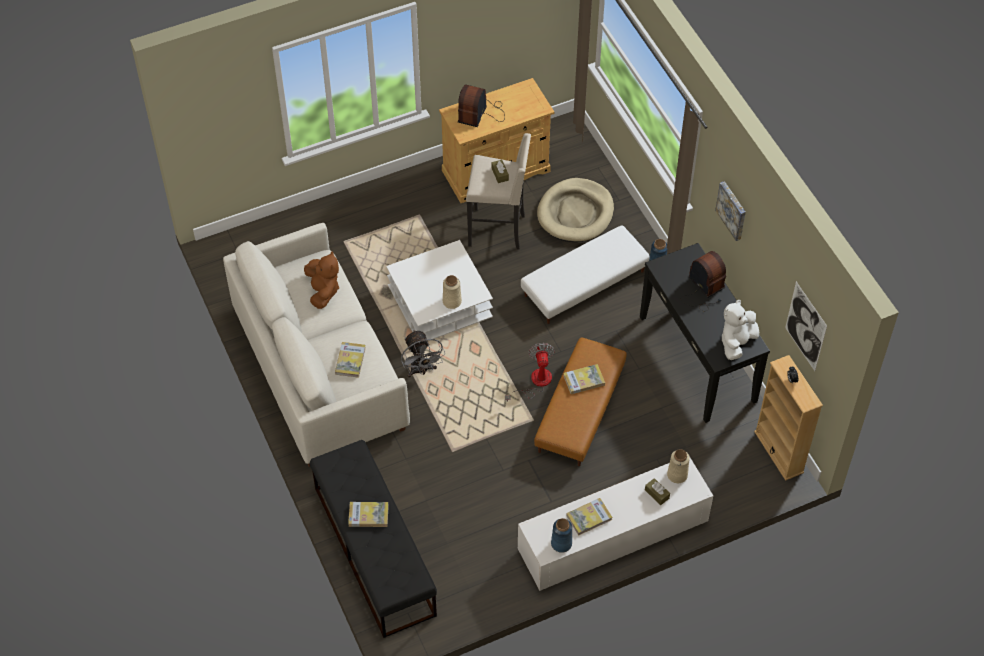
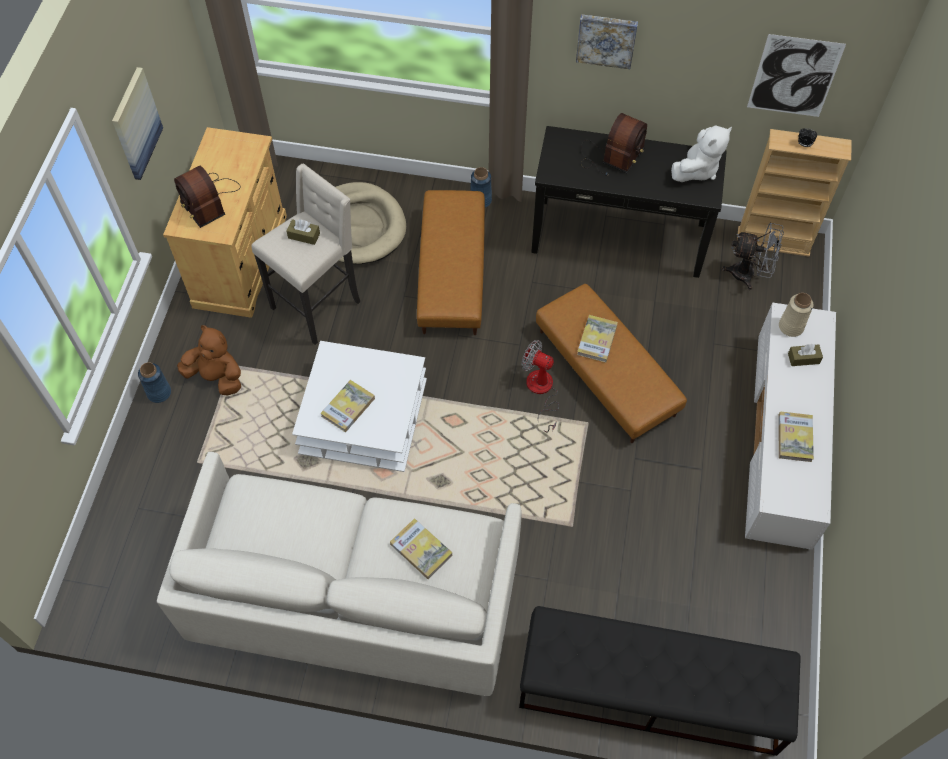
camera: 55 degrees left, 5 degrees up
(323, 291) = (293, 518): brown plush toy -> brown plush toy (216, 377)
(368, 515) = (653, 666): book -> book (348, 407)
(421, 370) = (440, 491): grey fan -> grey fan (749, 275)
(451, 301) = (397, 398): beige vase -> none
(470, 39) = (135, 124): none -> picture
(561, 543) = (812, 484): blue vase -> blue vase (159, 393)
(584, 283) = (451, 273): white ottoman -> brown ottoman
(703, 290) = (611, 157): radio -> radio turned 120 degrees clockwise
(736, 342) = (697, 169): white plush toy -> white plush toy turned 120 degrees counterclockwise

